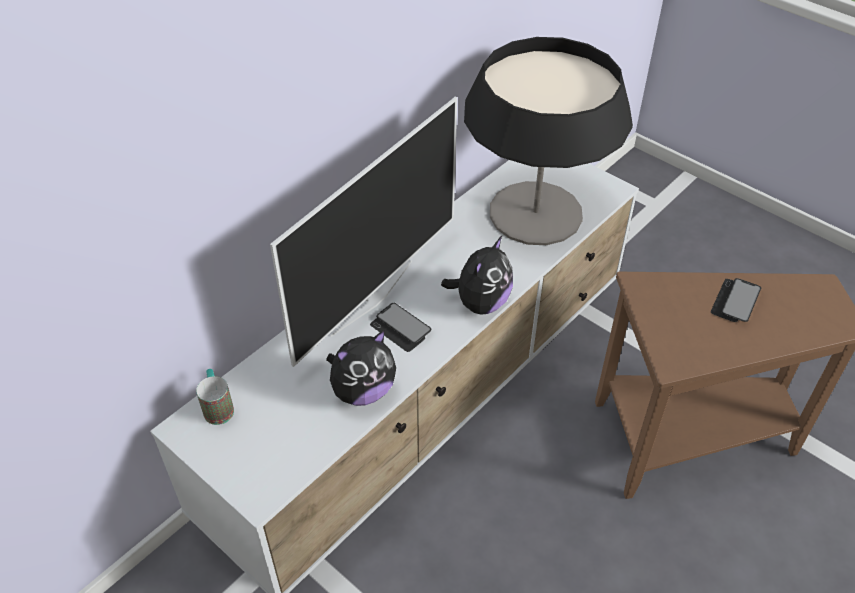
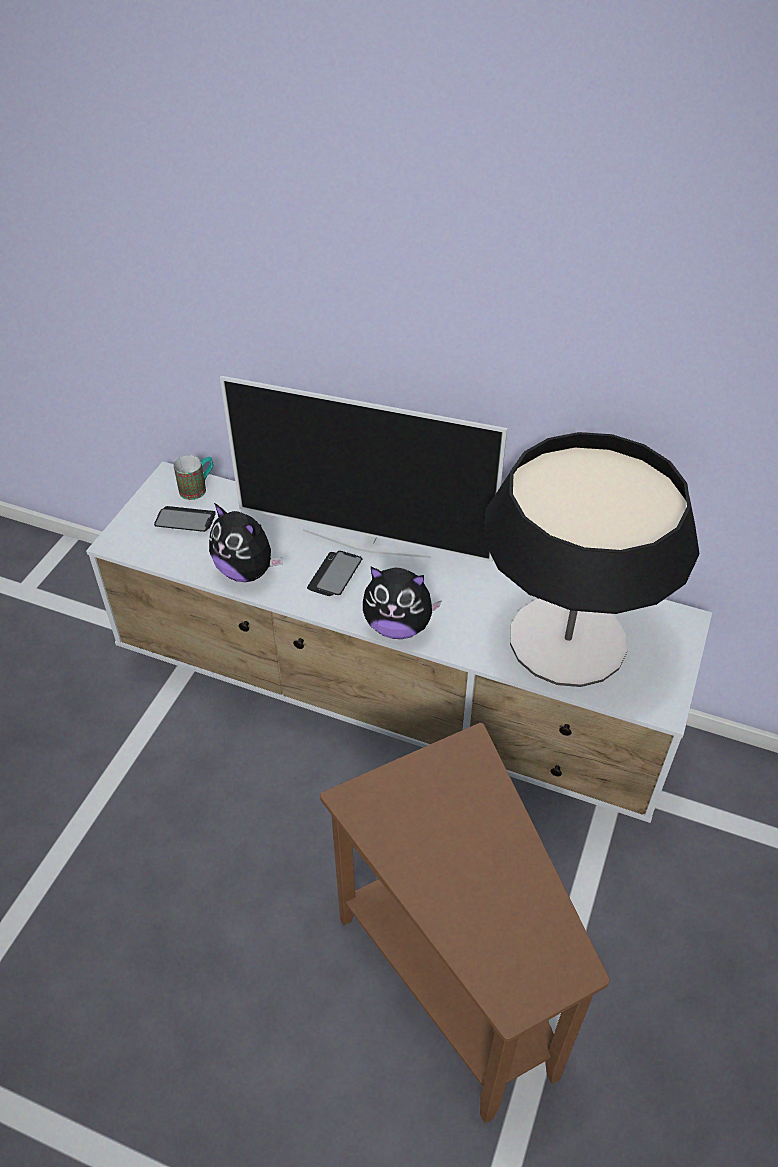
camera: 70 degrees right, 0 degrees up
(735, 301) = (490, 855): phone -> phone (185, 520)

